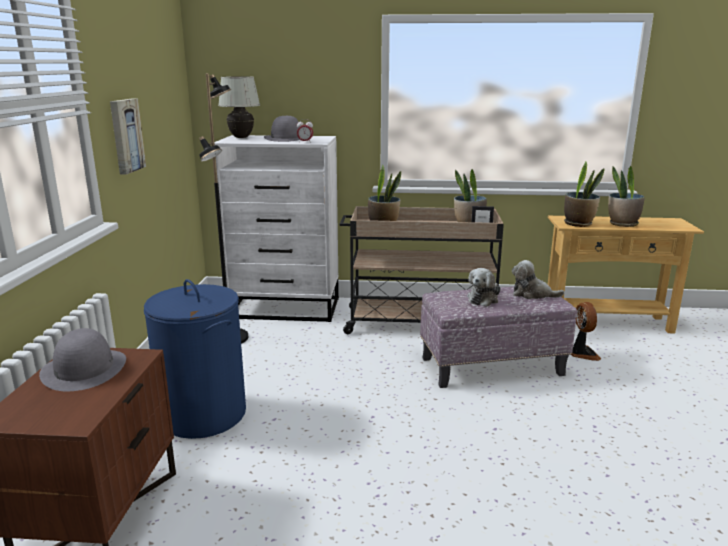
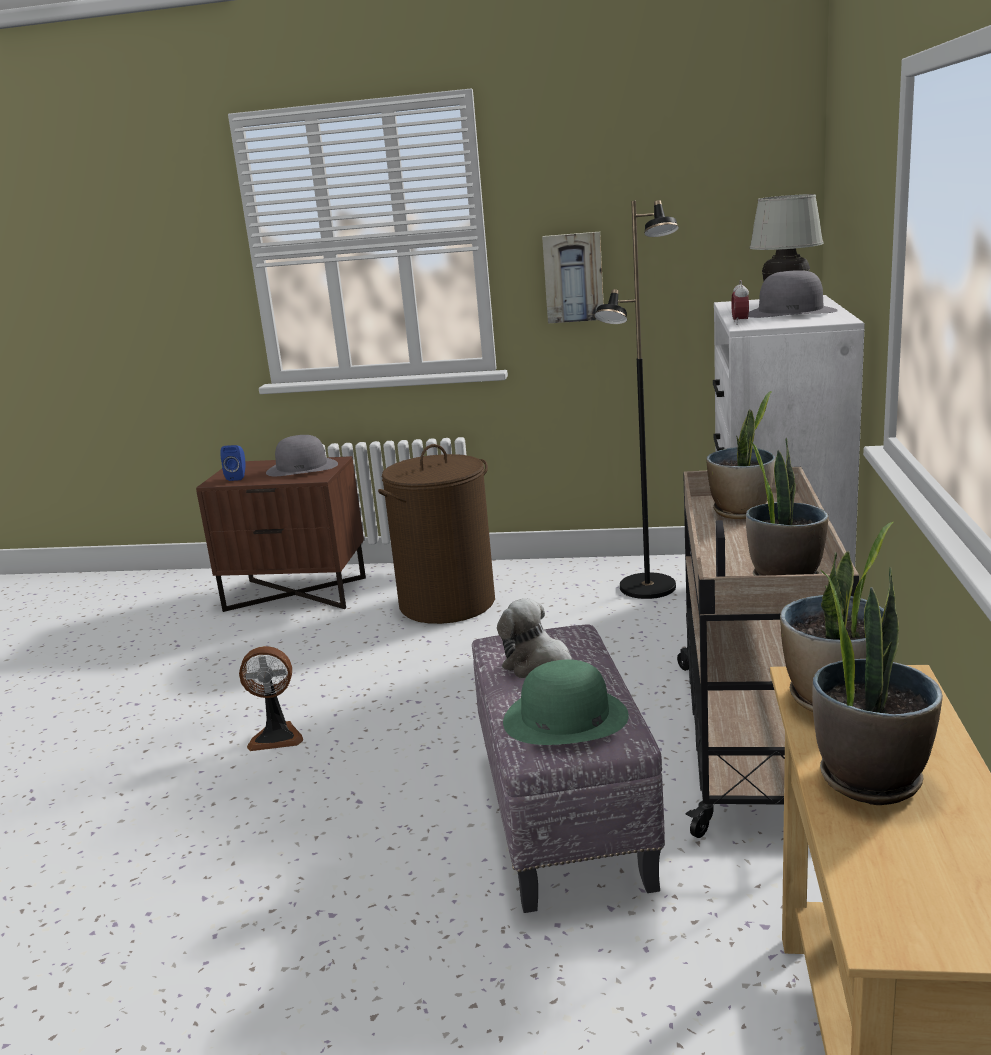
camera: 95 degrees right, 0 degrees up
(74, 409) = (237, 477): none -> blue speaker
(204, 414) = (447, 604): blue laundry basket -> brown laundry basket
(532, 294) = (565, 718): plush toy -> green hat
(582, 354) = (635, 966): fan -> fan (277, 736)

